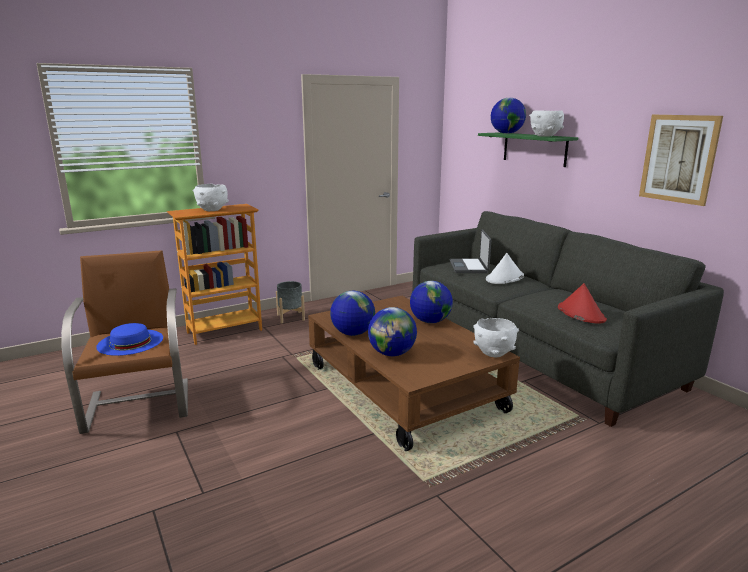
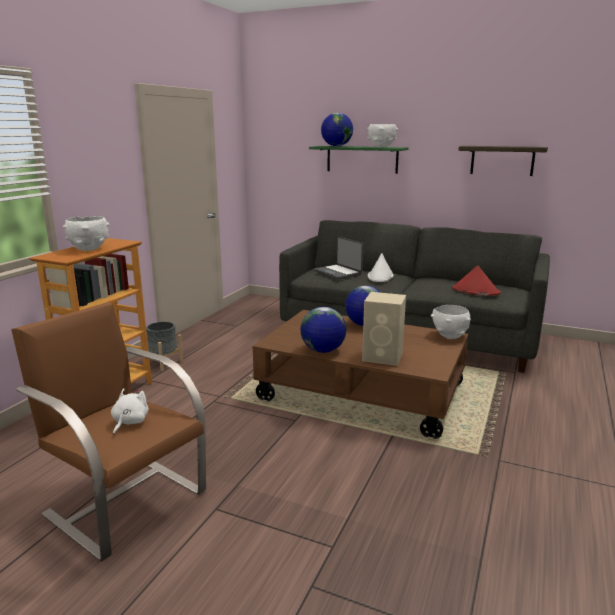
camera: 35 degrees left, 0 degrees up
(130, 342) = (129, 422): blue hat -> white plush toy
(392, 353) = (383, 357): globe -> beige speaker
(678, 159) = (502, 160): picture -> shelf

